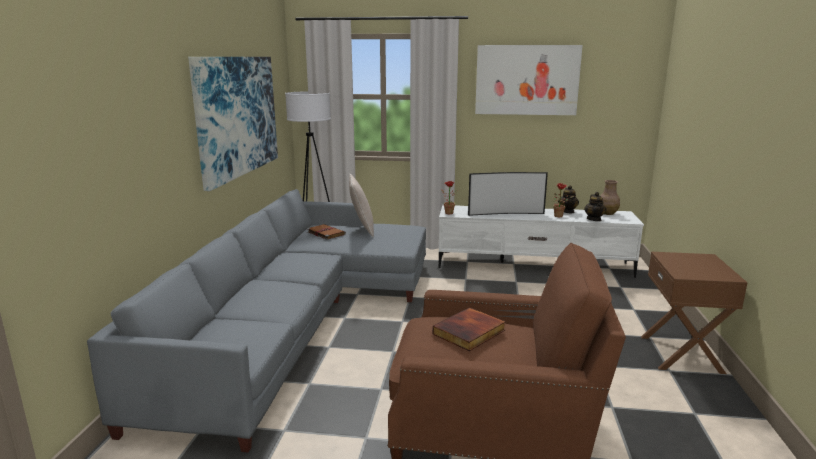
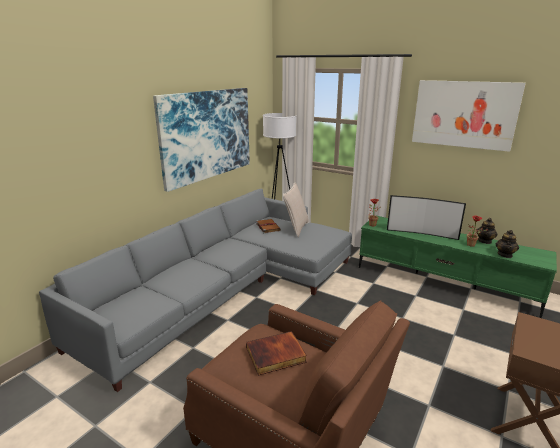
camera: 25 degrees right, 5 degrees up
(533, 265) = (444, 282): white tv stand -> green tv stand
(607, 213) = (526, 250): brown vase -> none

